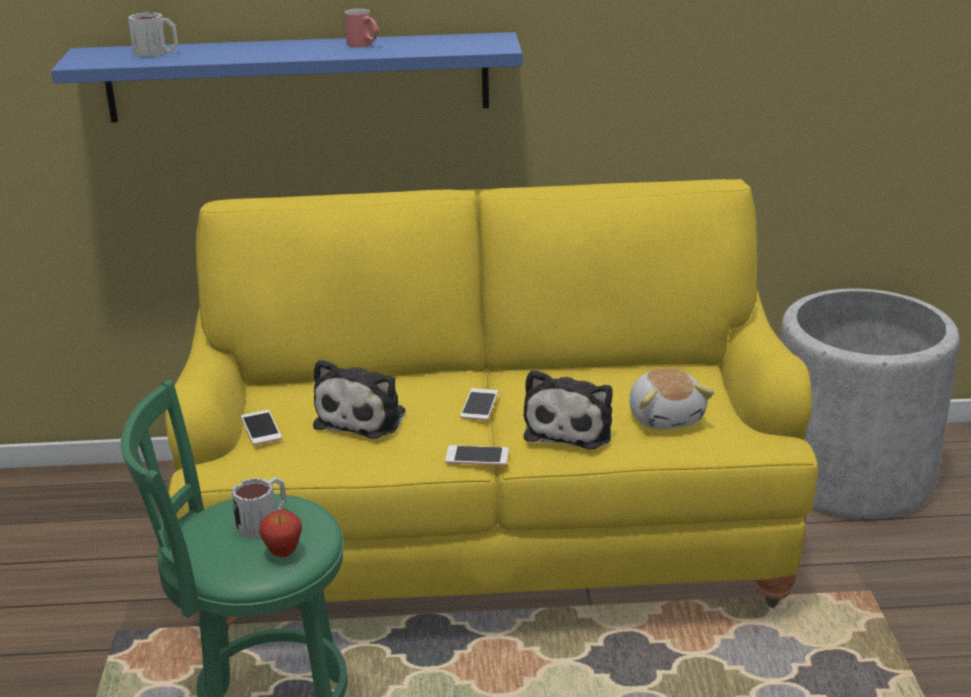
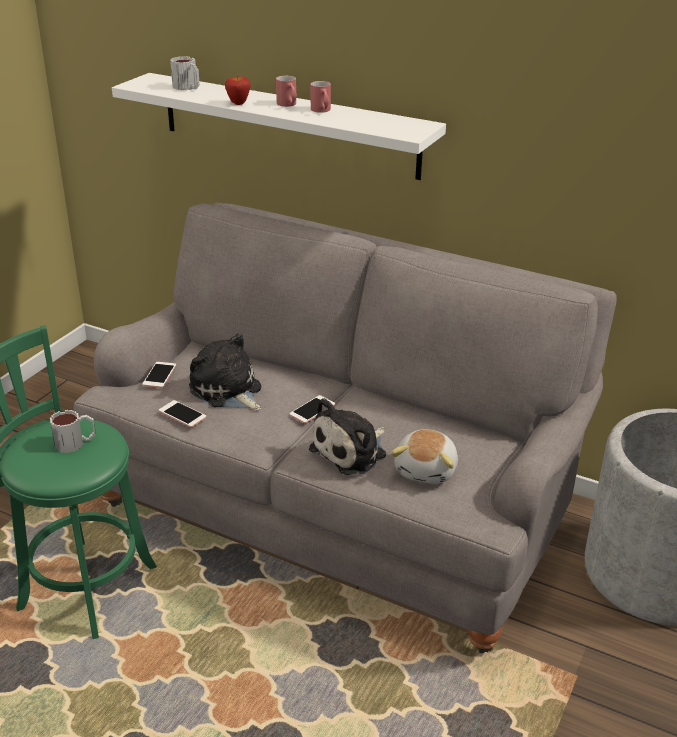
camera: 30 degrees right, 5 degrees up
(283, 553) = (62, 469): apple -> apple (238, 103)
(298, 77) = (288, 125): blue shelf -> white shelf
(314, 47) = (288, 105): none -> red mug
(364, 417) = (227, 391): plush toy -> plush toy turned 90 degrees clockwise
(477, 456) = (268, 448): phone -> phone (182, 414)
(490, 536) = (337, 507): yellow sofa -> grey sofa

